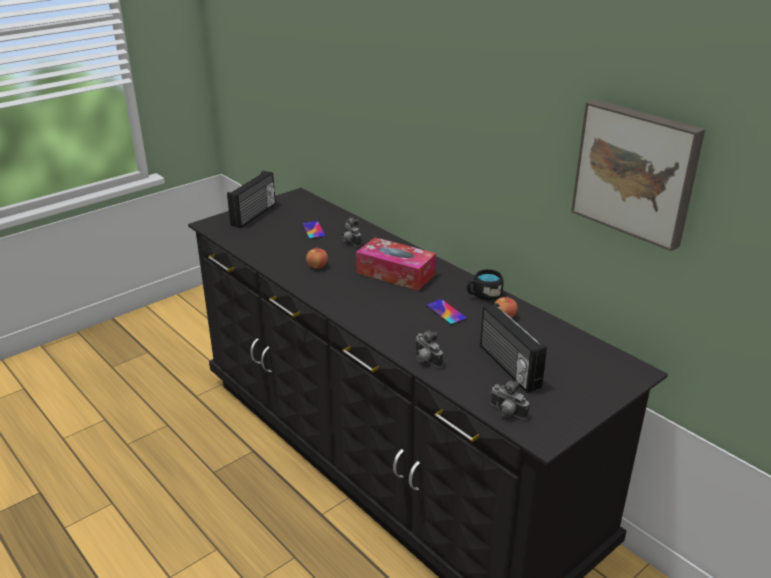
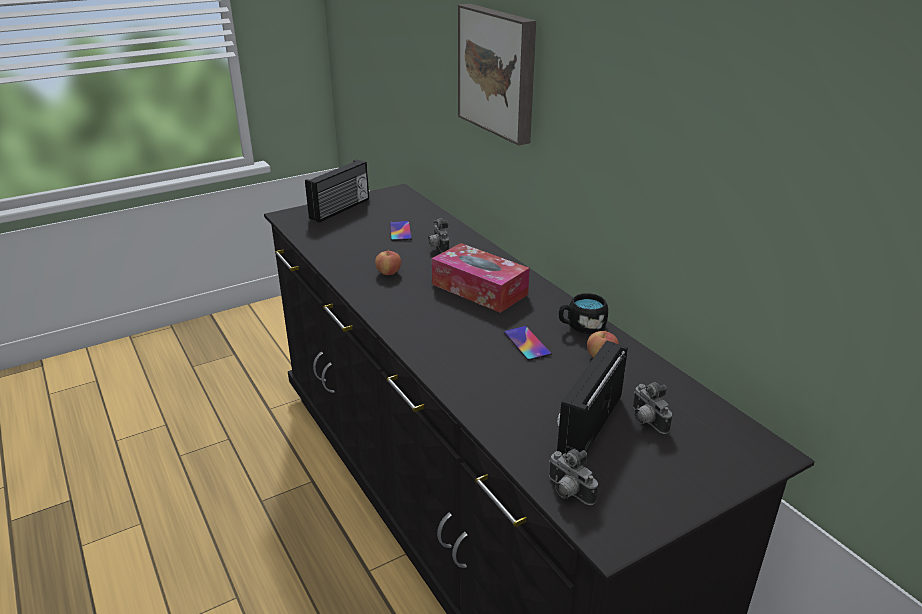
camera: 10 degrees right, 0 degrees up
(425, 360) = (480, 404): camera -> camera (646, 421)
(508, 366) = (587, 425): radio -> radio turned 45 degrees clockwise
(636, 172) = (791, 169): picture -> picture (499, 72)

